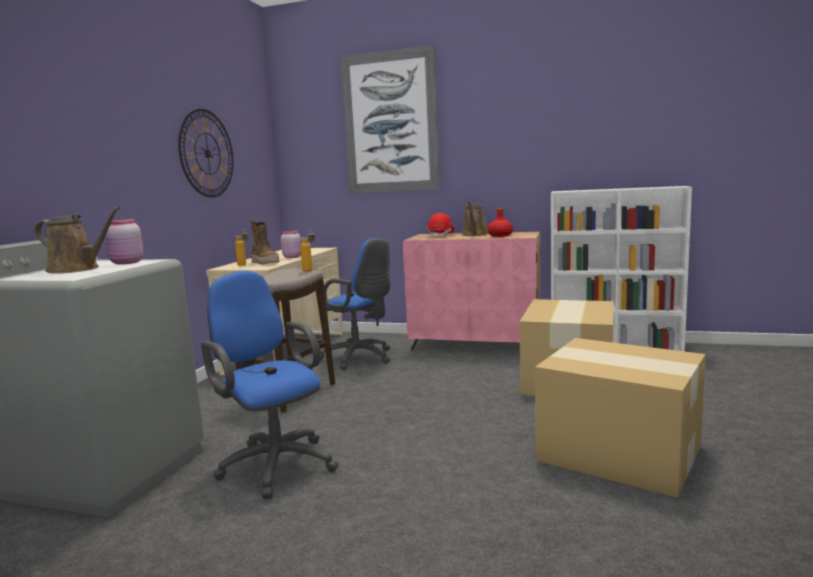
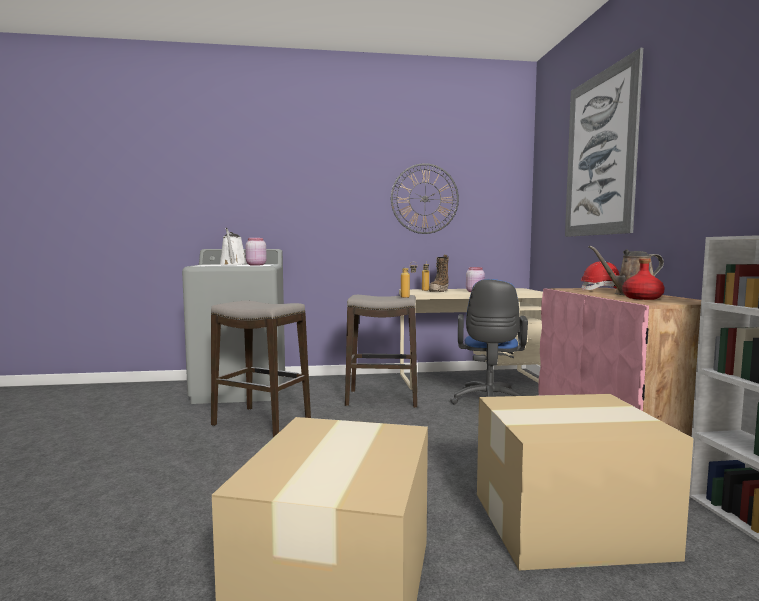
camera: 65 degrees right, 5 degrees down
(77, 269) = (233, 264): brown watering can -> white watering can
(274, 463) = (261, 422): blue office chair -> stool

